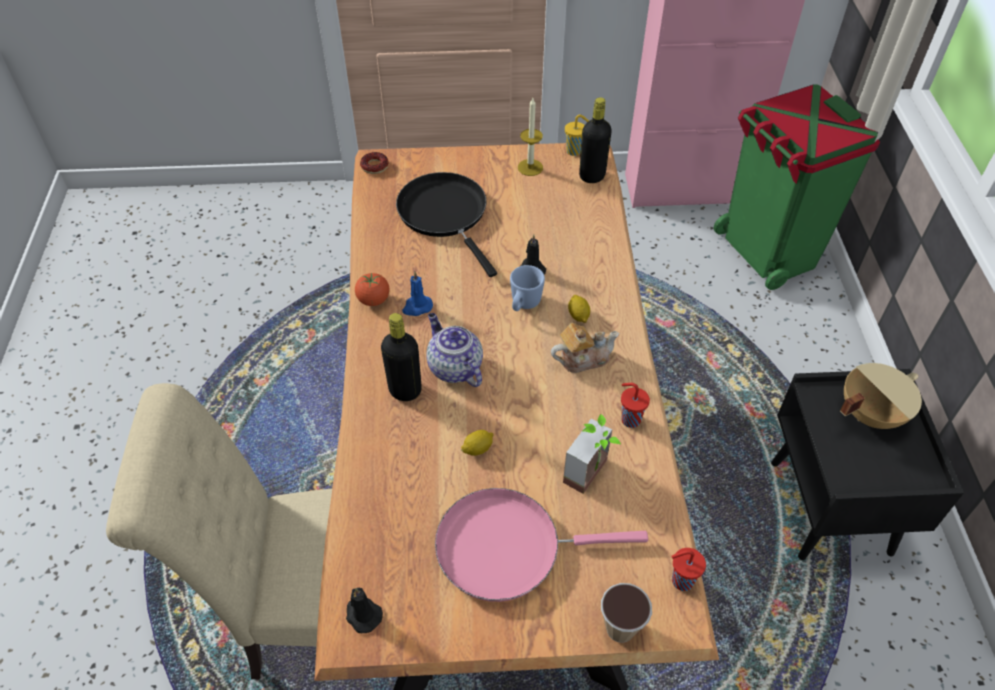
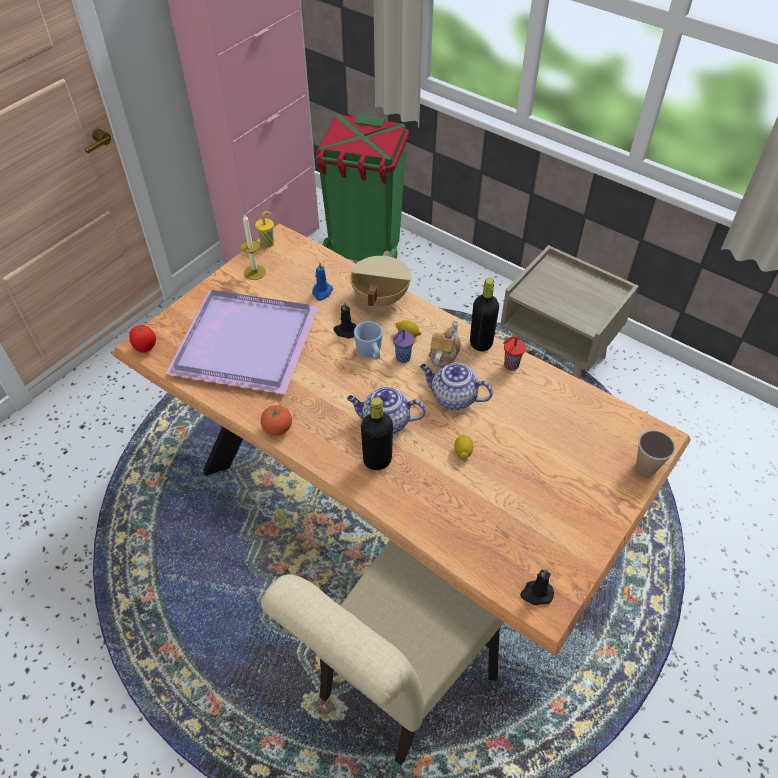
camera: 50 degrees left, 0 degrees up
(374, 166) = (146, 348): donut -> tomato
(417, 307) = (311, 409): blue candle -> blue candle (322, 292)
(445, 214) = (244, 341): black frying pan -> purple tray
(507, 547) = (549, 484): pink frying pan -> none
(536, 399) = (453, 398): none -> teapot
(544, 330) = (402, 358): none -> purple cup
(592, 176) = (300, 250): black bottle -> black bottle (481, 343)
(593, 476) = (535, 409): potted plant -> none
(680, 581) = (637, 419): red cup -> none
(832, 508) = (556, 359): black nightstand -> beige nightstand
(869, 413) = (557, 282): beige cooking pot -> beige cooking pot (379, 298)

